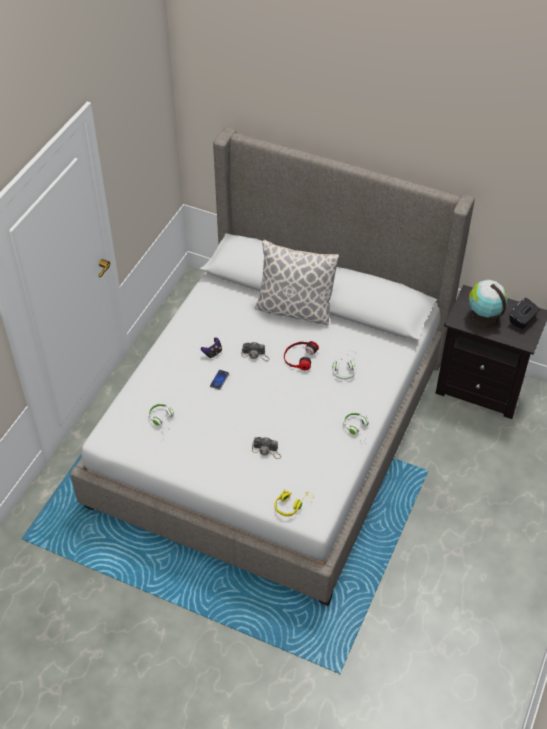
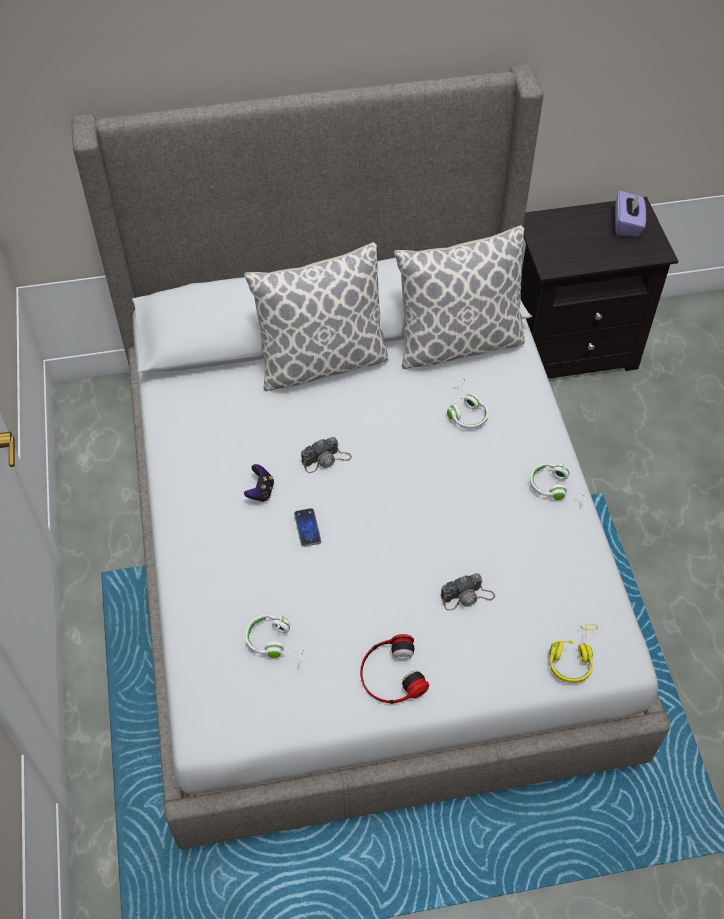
camera: 35 degrees left, 5 degrees up
(299, 357) = (389, 428): headphones -> headphones (391, 674)
(372, 334) = (458, 342): none -> pillow
(484, 317) = (579, 244): globe -> none
(522, 320) = (627, 224): black tissue box -> purple tissue box

